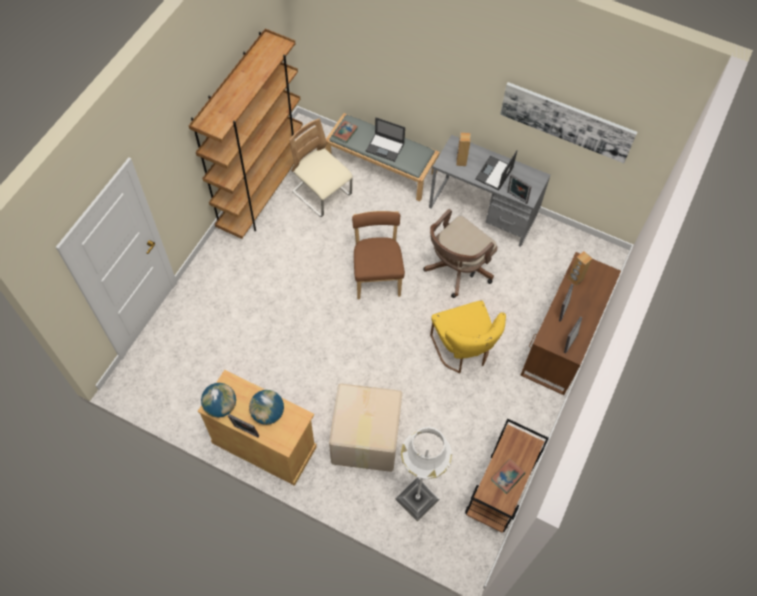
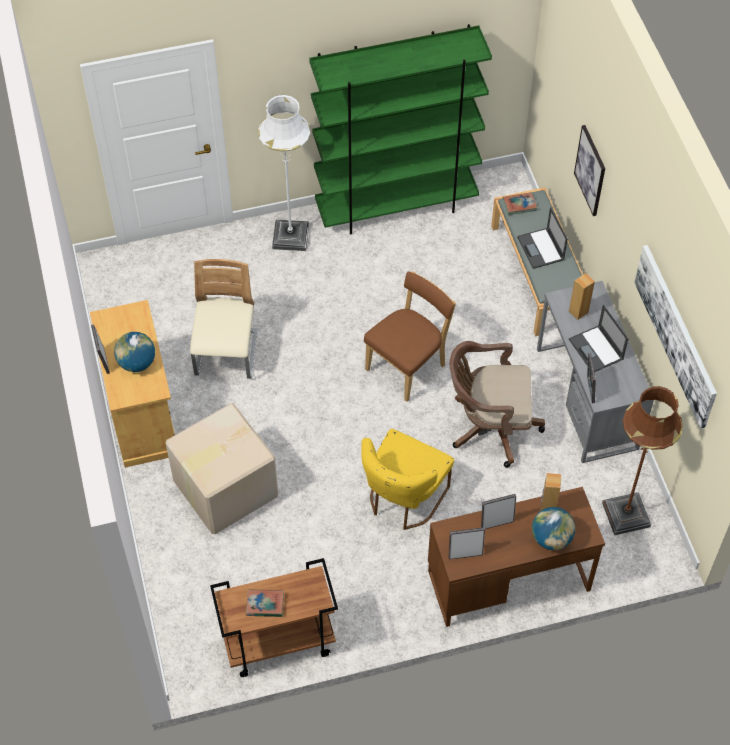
camera: 50 degrees right, 5 degrees down
(221, 406) = (110, 324): globe -> globe (551, 538)
(262, 193) = (397, 206): brown bookcase -> green bookcase
(322, 194) = (450, 252): beige chair -> beige chair (226, 354)
(405, 71) = (590, 170): none -> picture
(417, 499) = (204, 577): white floor lamp -> white floor lamp (290, 236)
(494, 173) = (596, 350): laptop -> laptop turned 105 degrees counterclockwise
(571, 253) = (626, 515): none -> brown floor lamp

